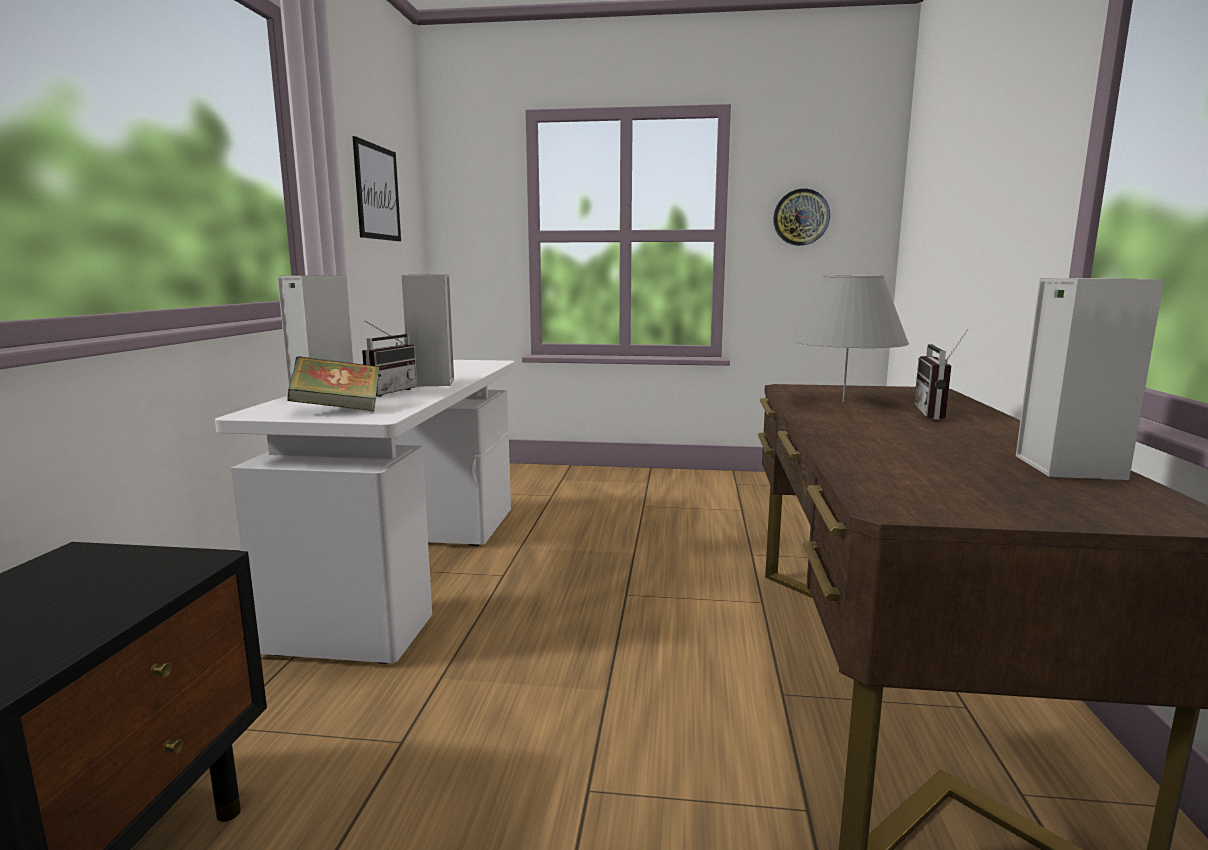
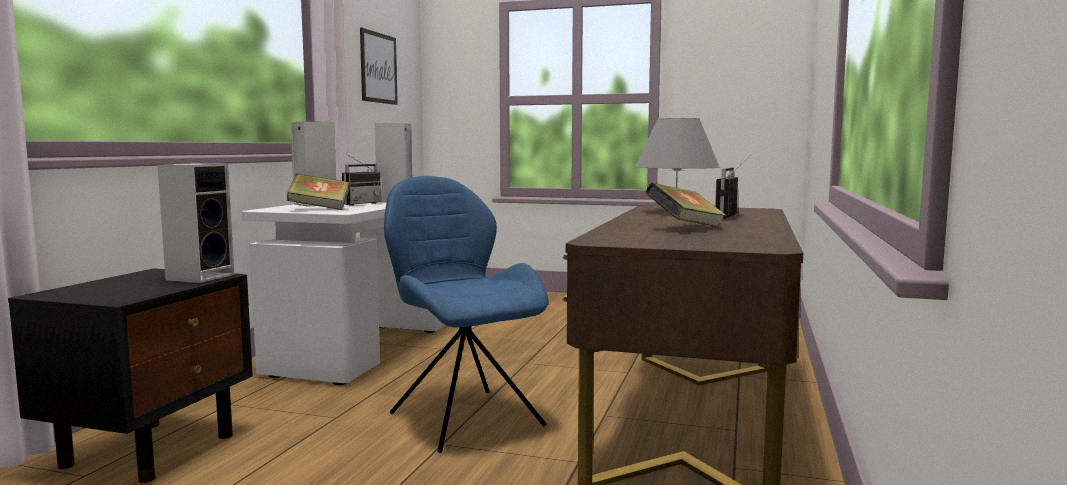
camera: 10 degrees right, 5 degrees down
(593, 721) = (463, 417): none -> blue chair
(801, 217) = (721, 82): wall clock -> none
(939, 450) = (685, 228): none -> book
(1064, 466) = (752, 234): speaker -> speaker (201, 277)

